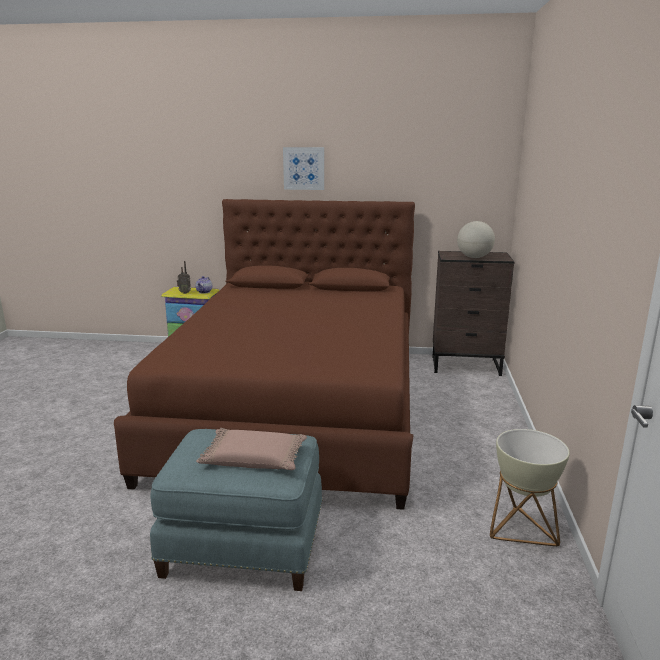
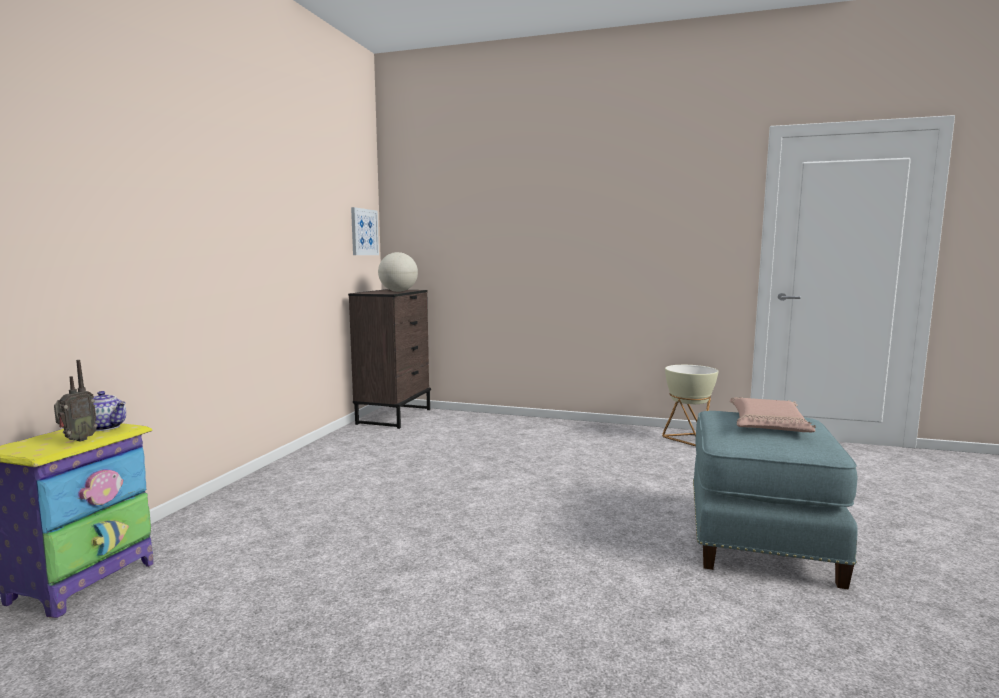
camera: 80 degrees left, 10 degrees down
(297, 407) = (443, 497): brown bed -> none
(304, 168) = (213, 177): picture -> picture (364, 232)

